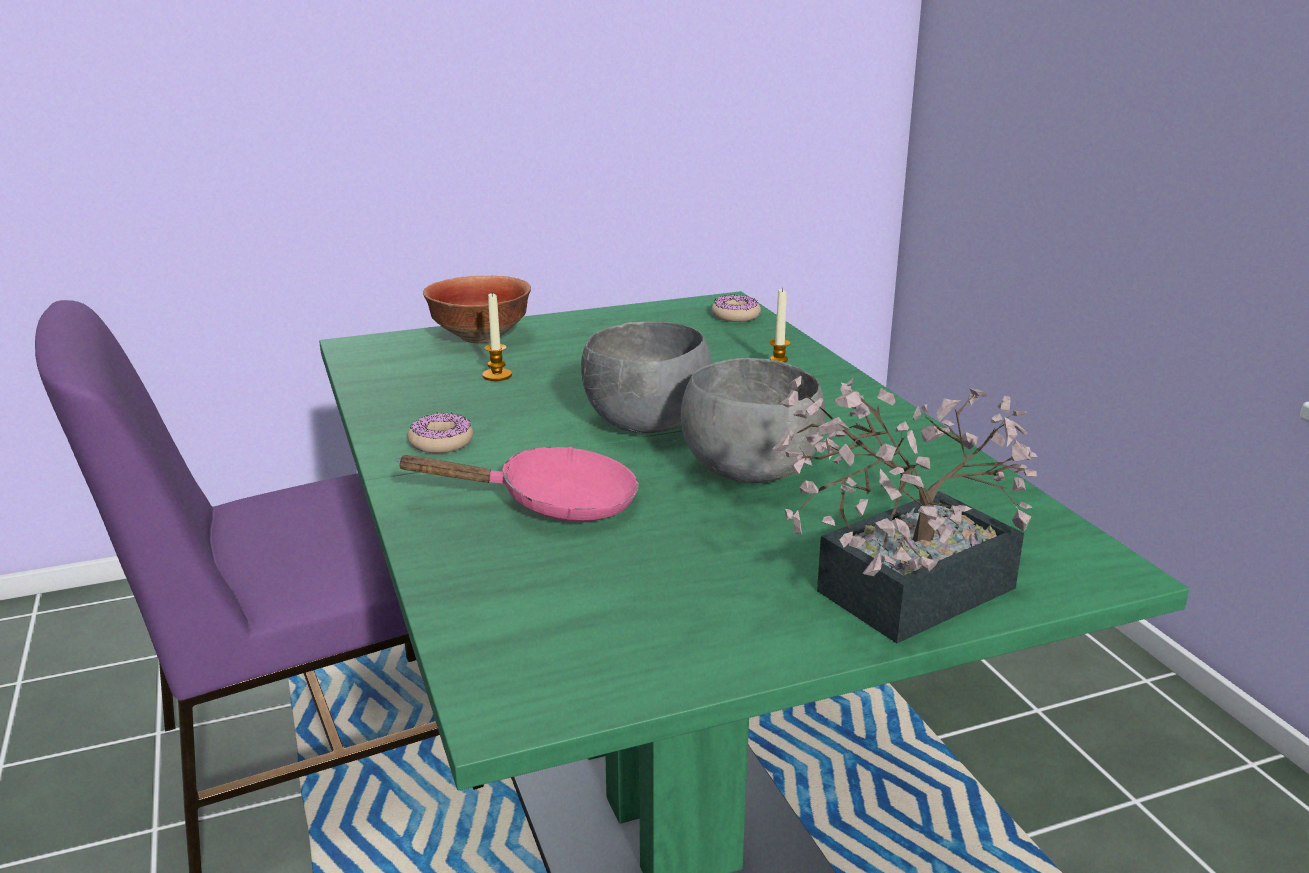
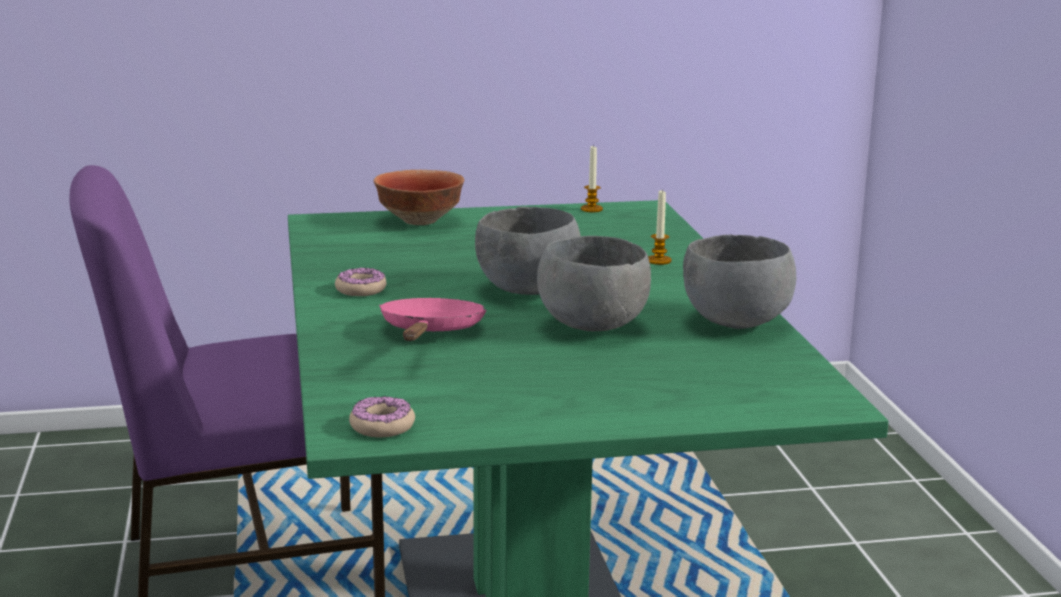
camera: 10 degrees right, 5 degrees down
(497, 375) = (422, 249): candle -> candle (591, 209)
(553, 503) = (430, 333): pink frying pan -> pink frying pan turned 90 degrees counterclockwise
(736, 316) = (647, 218): donut -> donut (382, 426)
(897, 595) = (658, 405): potted plant -> none
(913, 452) = (734, 323): none -> grey bowl

